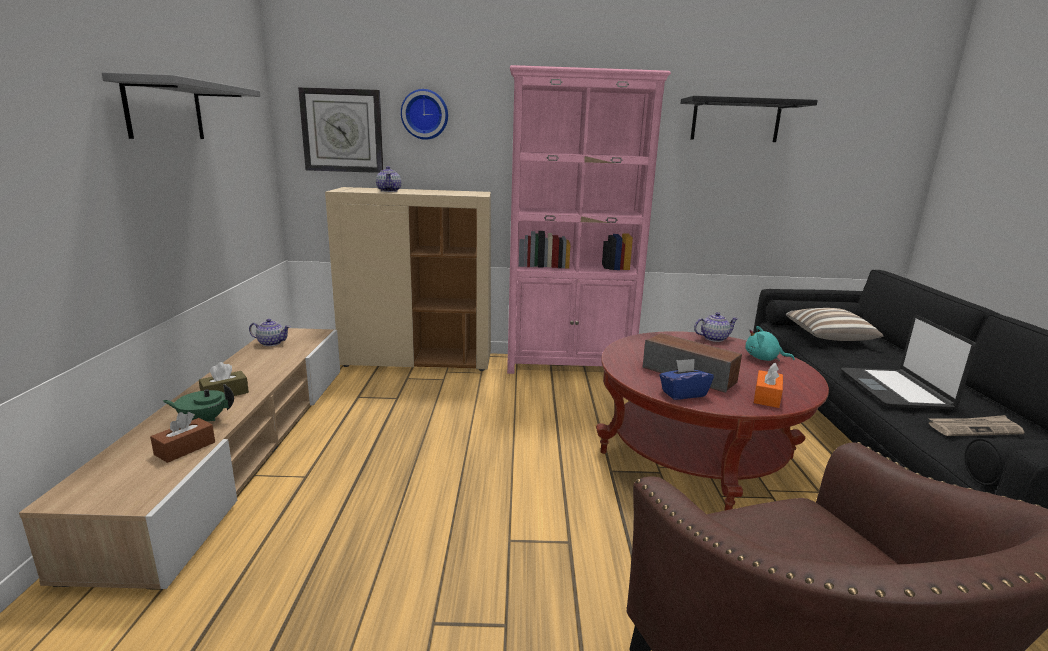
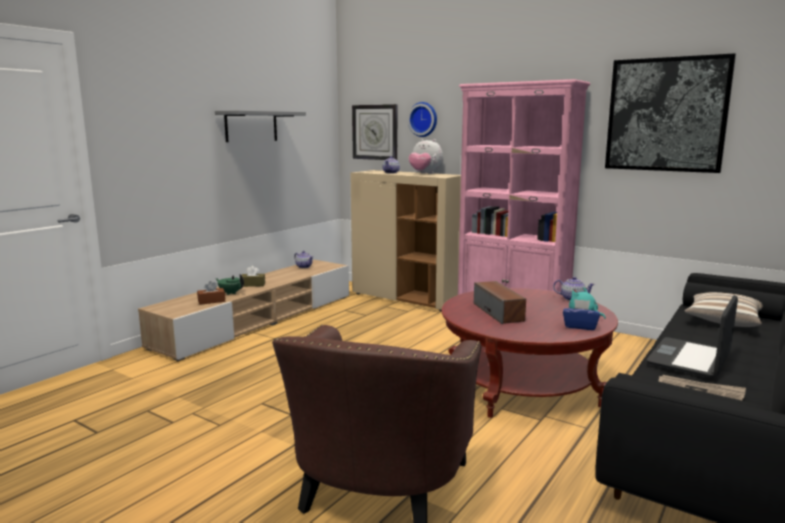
camera: 35 degrees right, 5 degrees down
(439, 191) = (424, 173): none -> plush toy
(683, 393) = (470, 319): blue tissue box -> blue tissue box (580, 326)
(735, 121) = (666, 115): black shelf -> picture
(767, 397) = (527, 331): orange tissue box -> none

